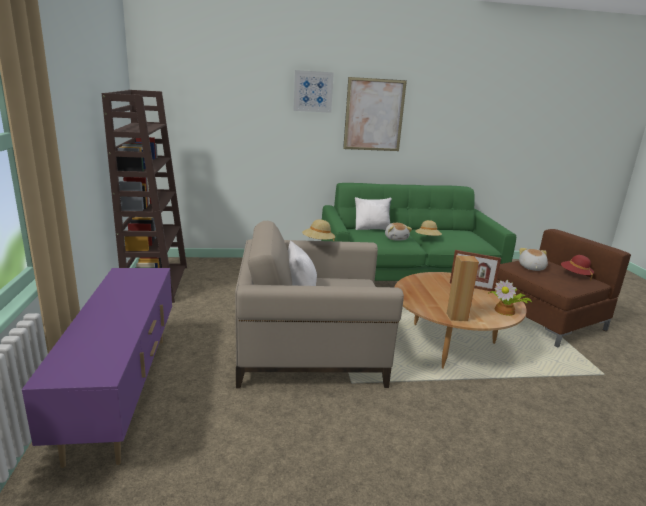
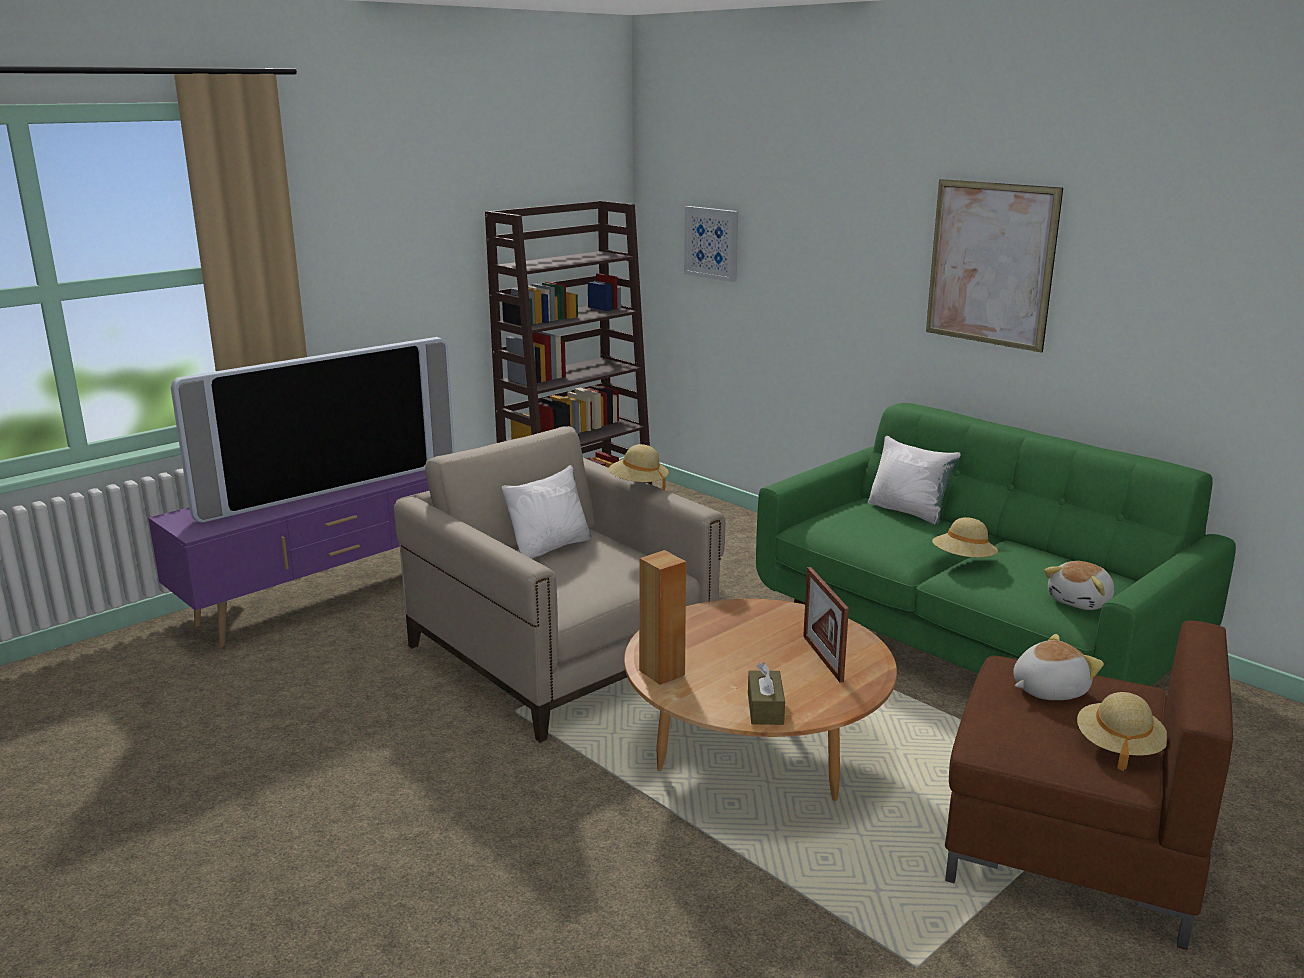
camera: 55 degrees right, 0 degrees up
(118, 308) = (329, 487): none -> television
(313, 91) = (875, 208): picture -> picture (712, 243)
(396, 238) = (897, 539): plush toy -> plush toy (1081, 601)
(506, 310) = (765, 708): potted plant -> brown tissue box
(575, 275) = (1118, 747): red hat -> beige hat

